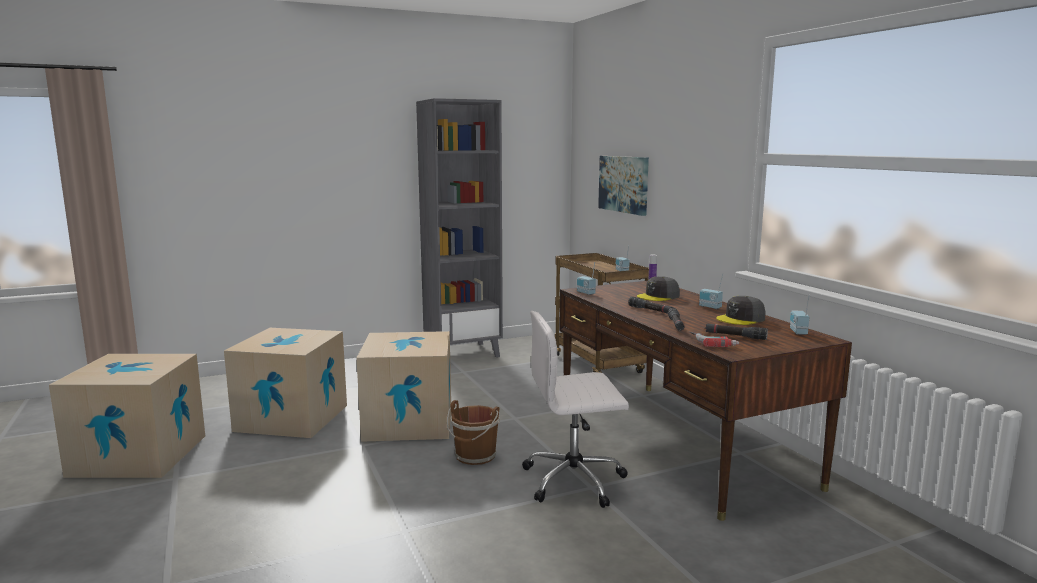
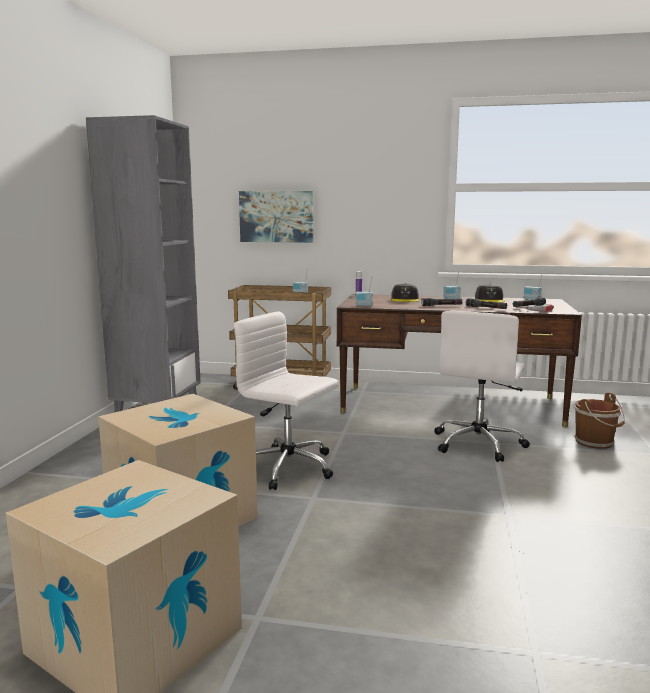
camera: 55 degrees left, 0 degrees up
(409, 422) = (290, 468): cardboard box -> white office chair
(474, 457) = (400, 462): brown bucket -> brown bucket (596, 442)

